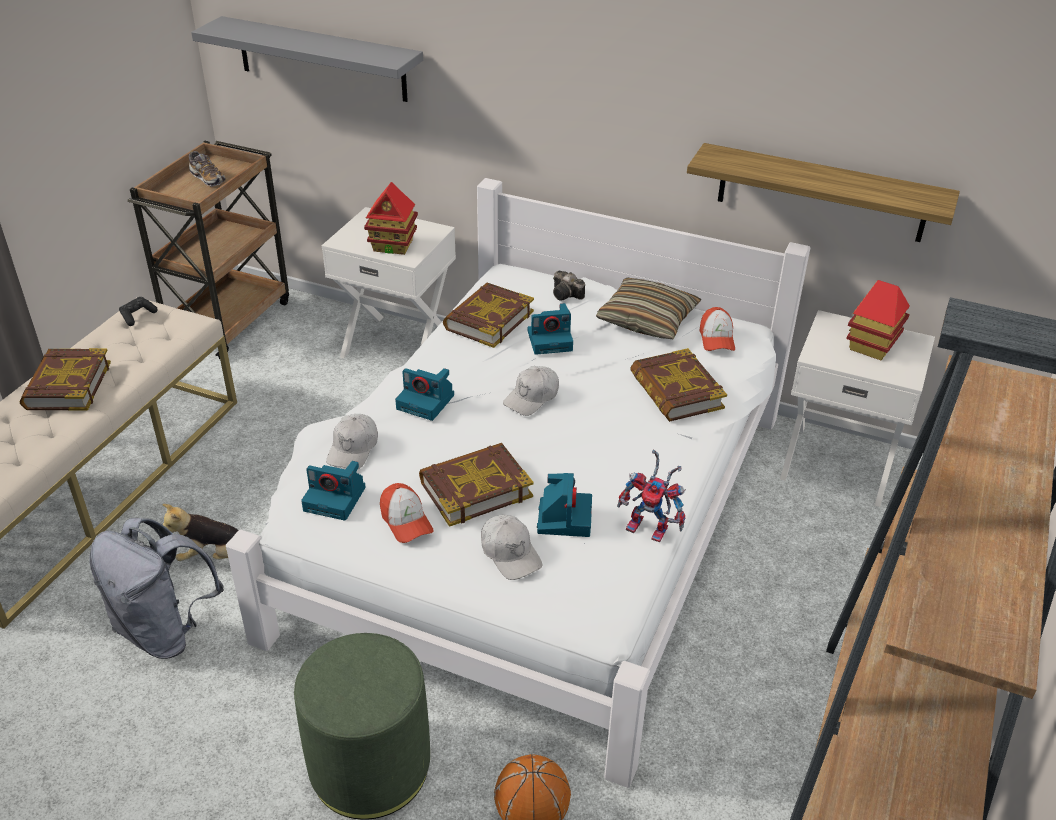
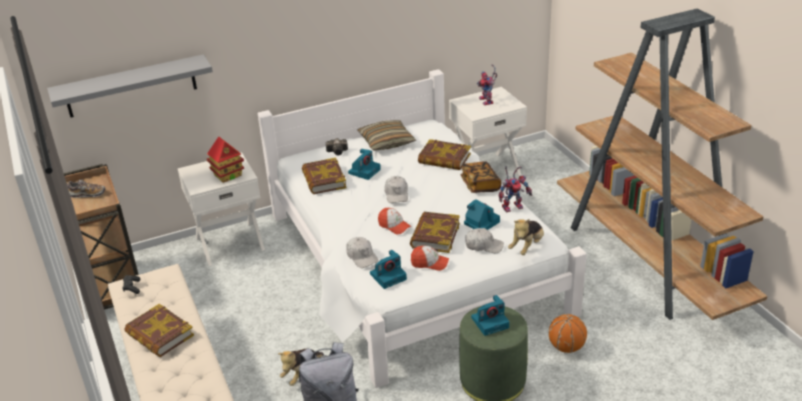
camera: 45 degrees left, 5 degrees down
(427, 402) = (359, 222): camera -> camera (490, 322)
(564, 604) = (527, 247): none -> plush toy
(661, 463) = (480, 185): none -> book
(716, 339) = (425, 133): cap -> cap (394, 226)
(821, 193) = (436, 41): shelf -> none
(871, 346) = (488, 101): toy house -> toy robot

